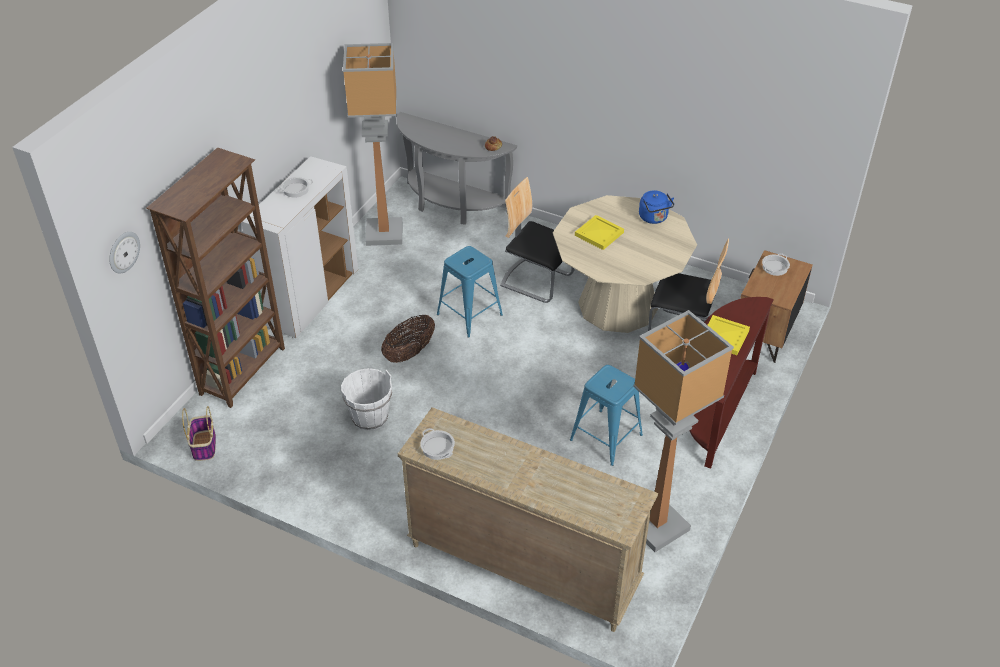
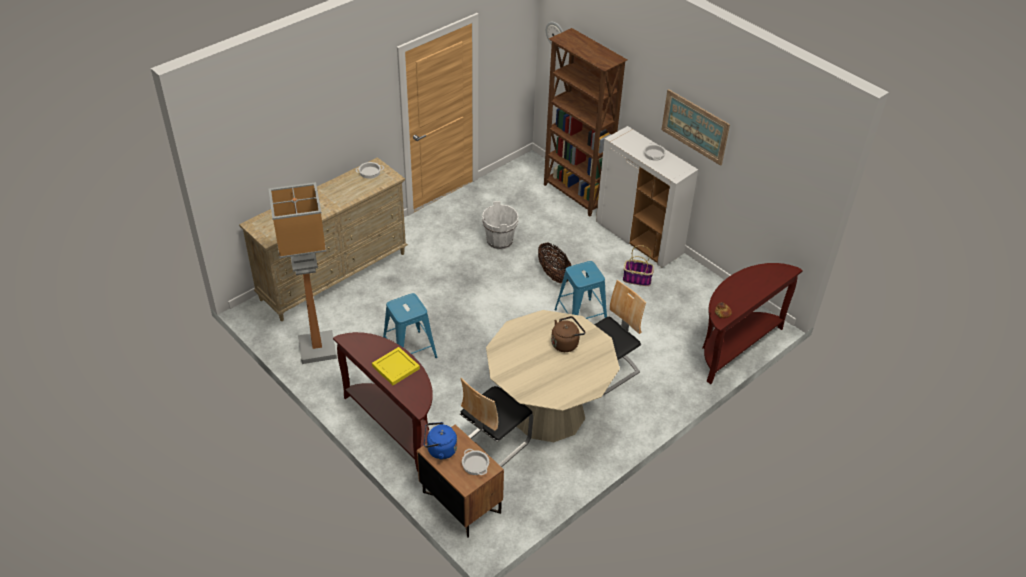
camera: 110 degrees right, 0 degrees up
(204, 445) = (516, 169): basket -> basket (637, 279)
(290, 121) = (695, 126): none -> picture
(385, 233) = (707, 295): floor lamp -> none
(451, 205) = (734, 346): grey console table -> brown console table
(599, 233) = (566, 343): yellow tray -> brown kettle
(654, 218) = (570, 388): blue kettle -> blue kettle (439, 450)

